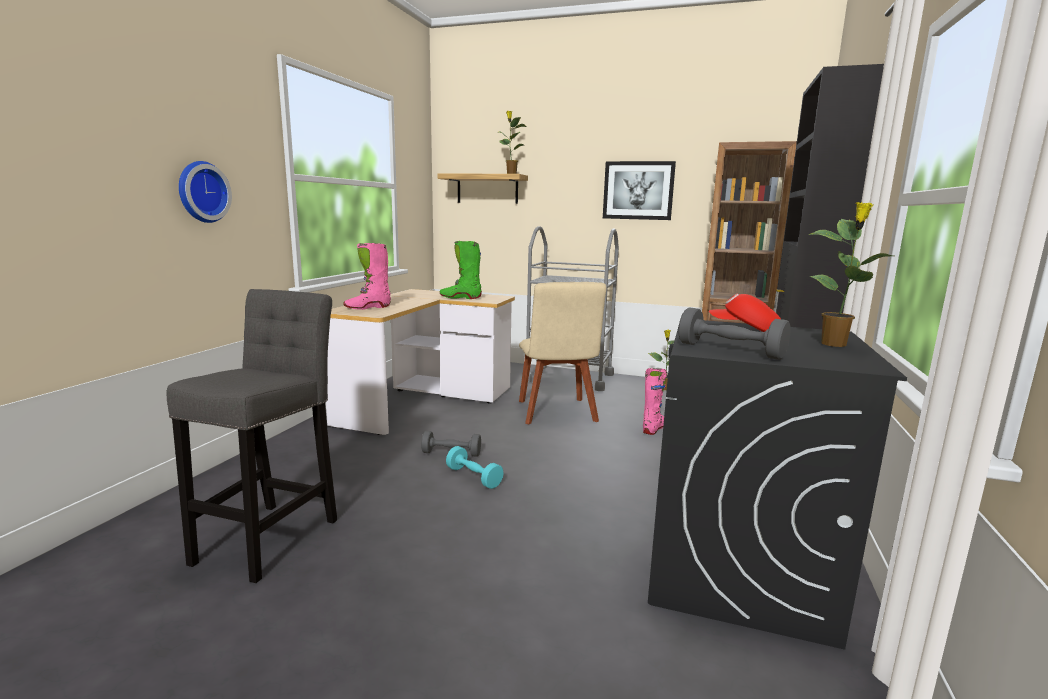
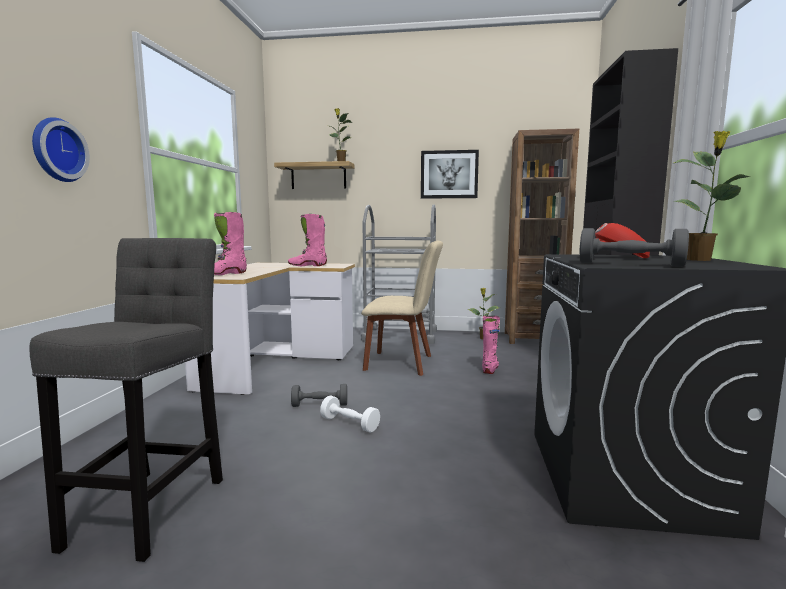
camera: 10 degrees left, 5 degrees down
(460, 297) = (307, 265): green boot -> pink boot
(474, 477) = (349, 424): turquoise dumbbell -> white dumbbell
(557, 413) = (402, 363): beige chair -> beige chair turned 60 degrees counterclockwise

